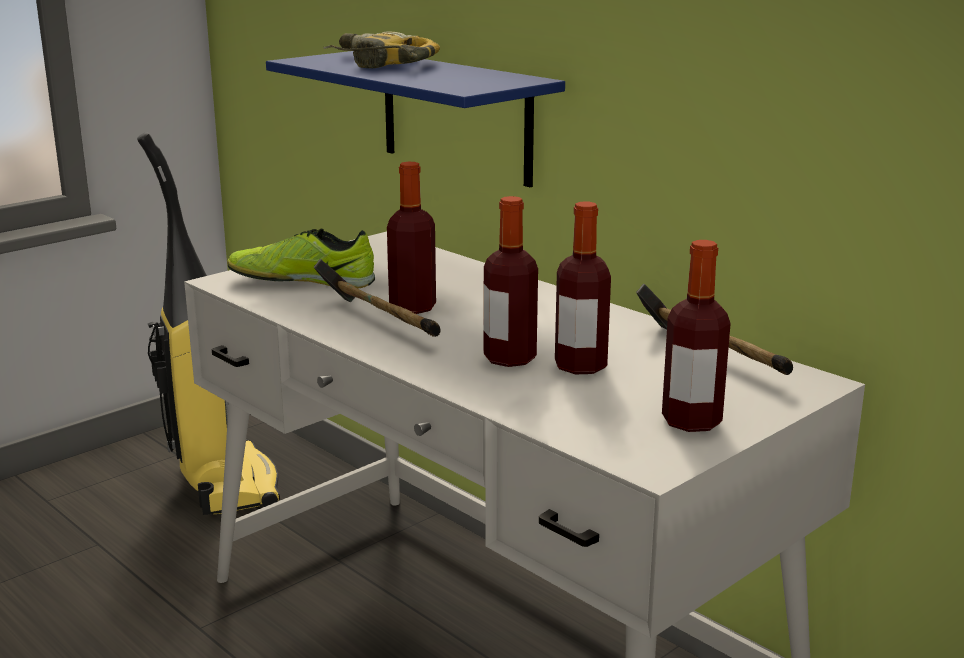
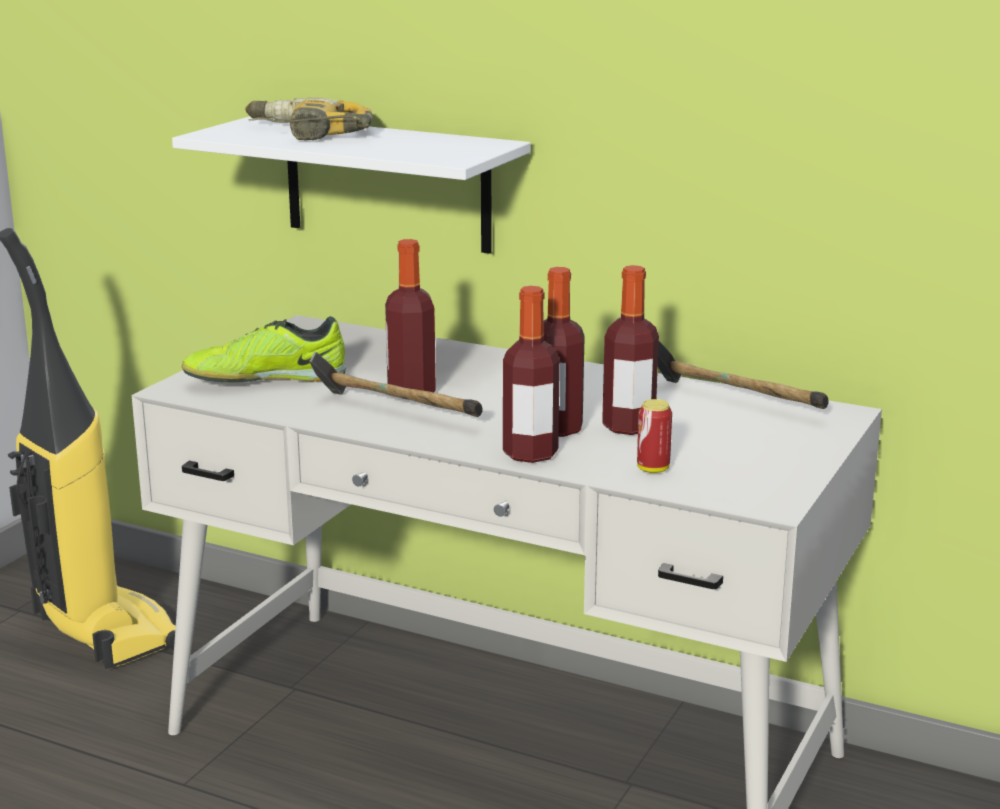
camera: 20 degrees left, 0 degrees up
(456, 116) = (387, 184): blue shelf -> white shelf
(564, 411) = (653, 469): none -> can
(691, 421) = (769, 462): bottle -> bottle (530, 454)

